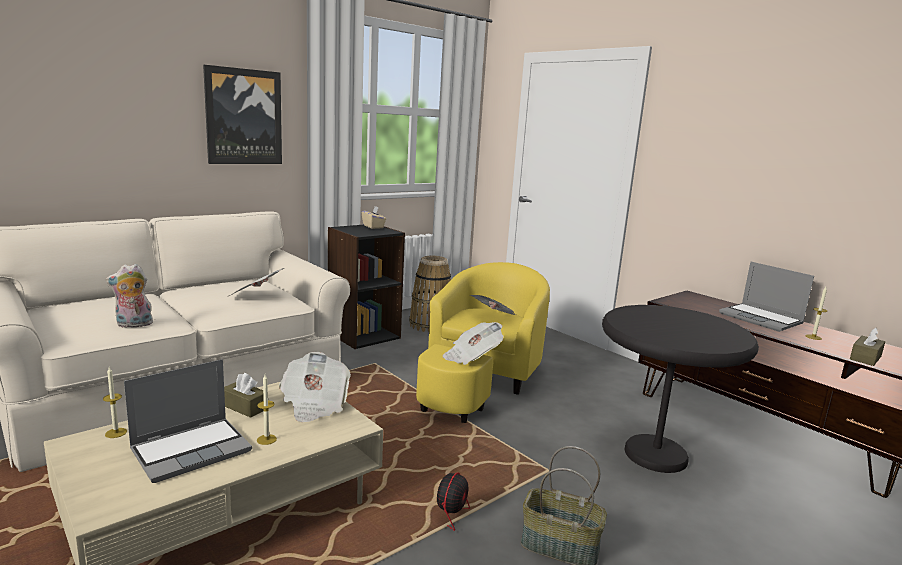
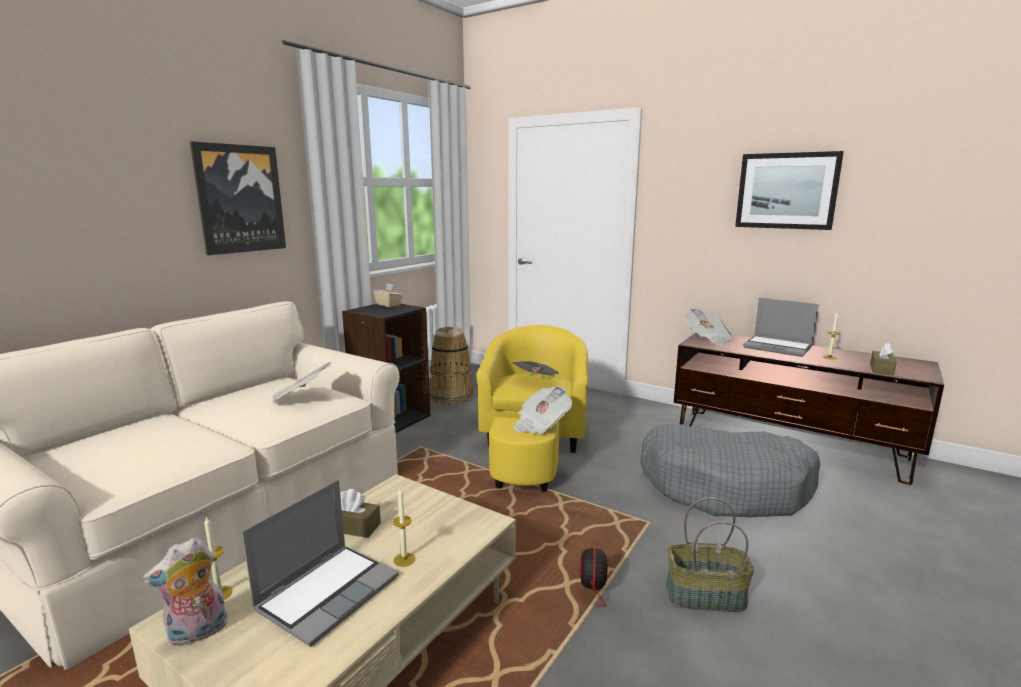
camera: 15 degrees left, 0 degrees up
(133, 325) = (179, 456): plush toy -> plush toy (197, 633)
(314, 404) = (426, 507): newspaper -> newspaper (708, 339)
(655, 455) = (725, 486): black side table -> grey dog bed
(794, 145) = (786, 191): none -> picture

